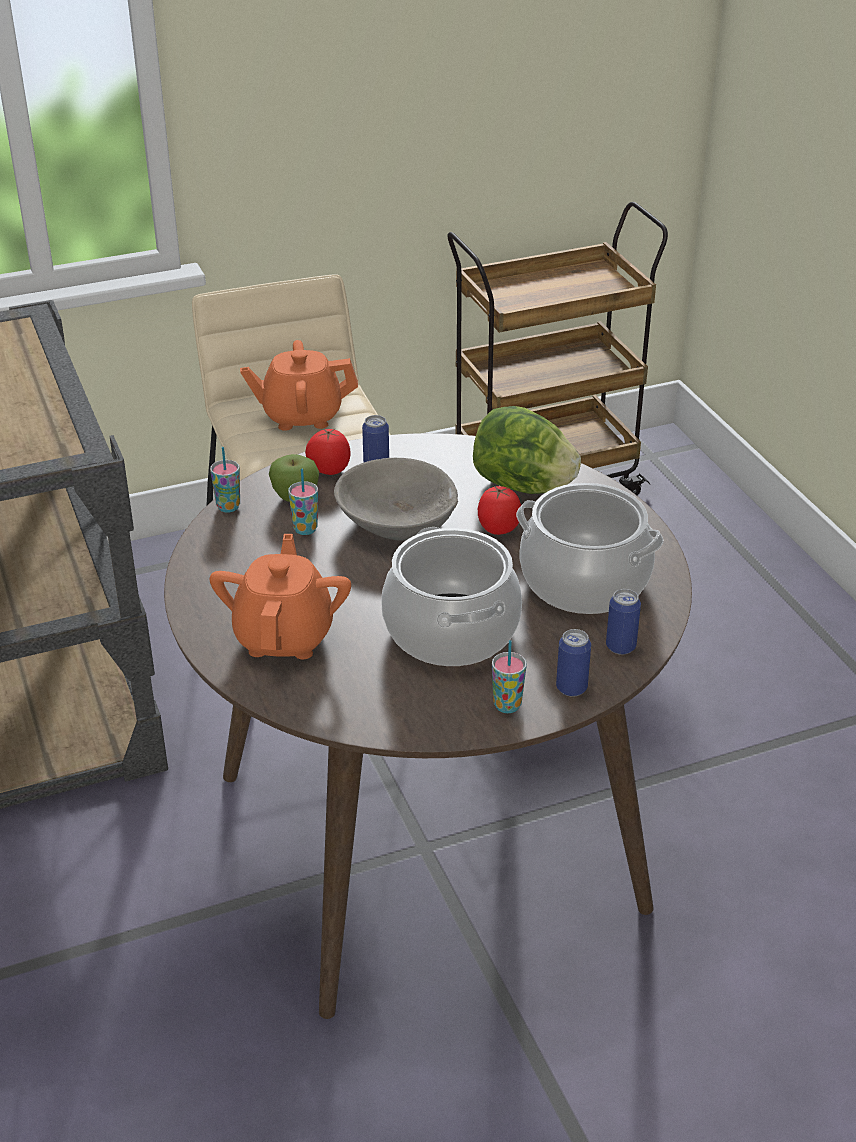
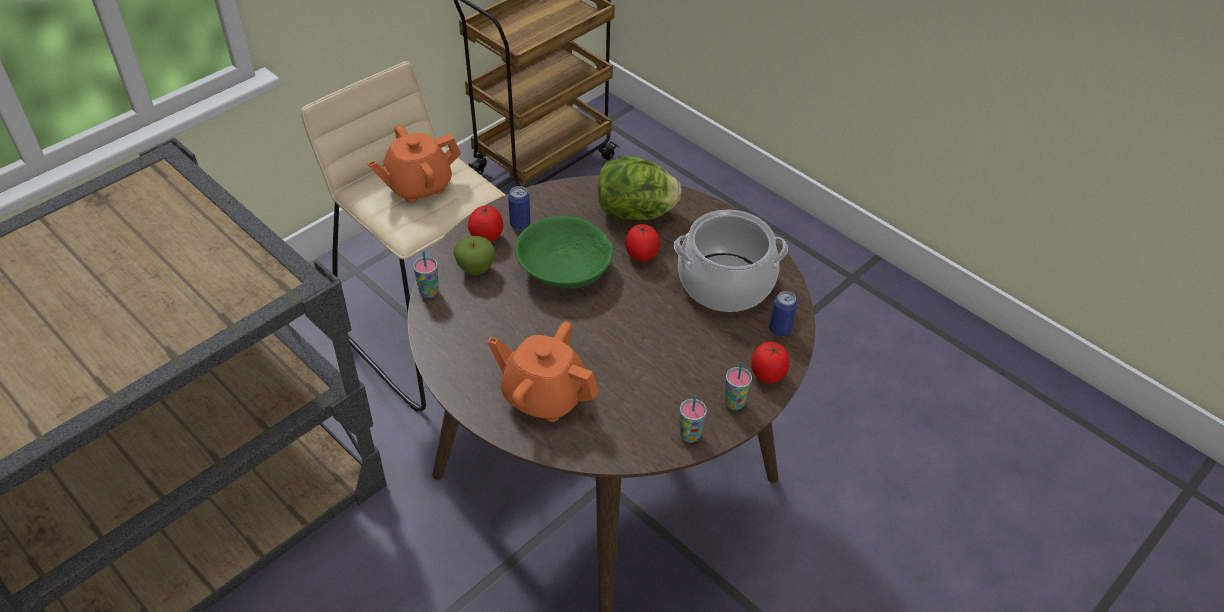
camera: 25 degrees left, 10 degrees up
(284, 637) = (544, 396): orange teapot -> orange teapot turned 45 degrees counterclockwise
(305, 529) = (501, 296): cup -> cup (689, 435)
(396, 521) = (564, 268): grey bowl -> green bowl
(450, 631) = (659, 353): cooking pot -> none
(571, 688) = (767, 374): can -> tomato

